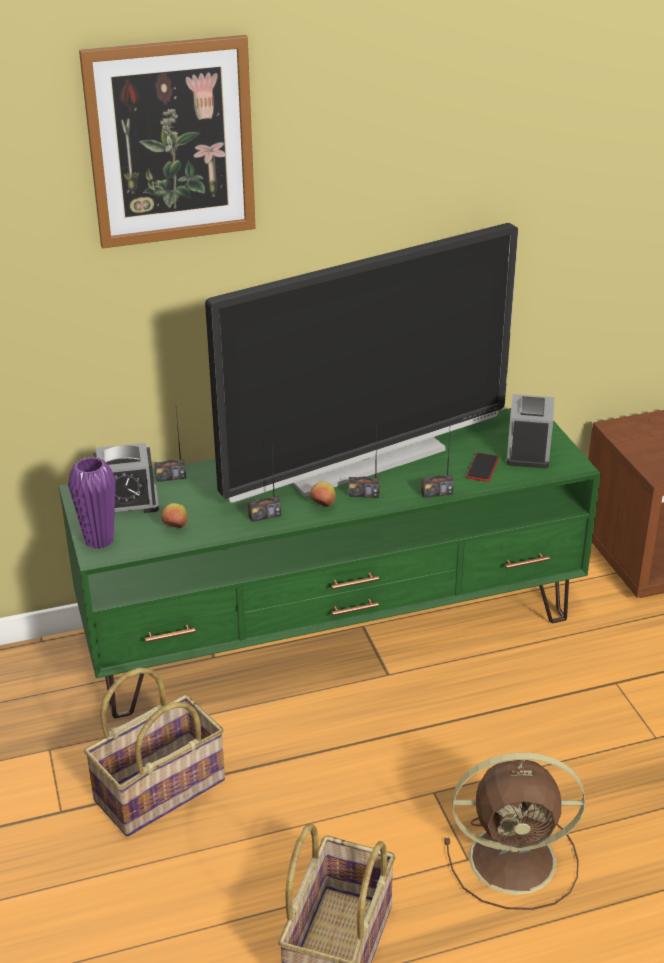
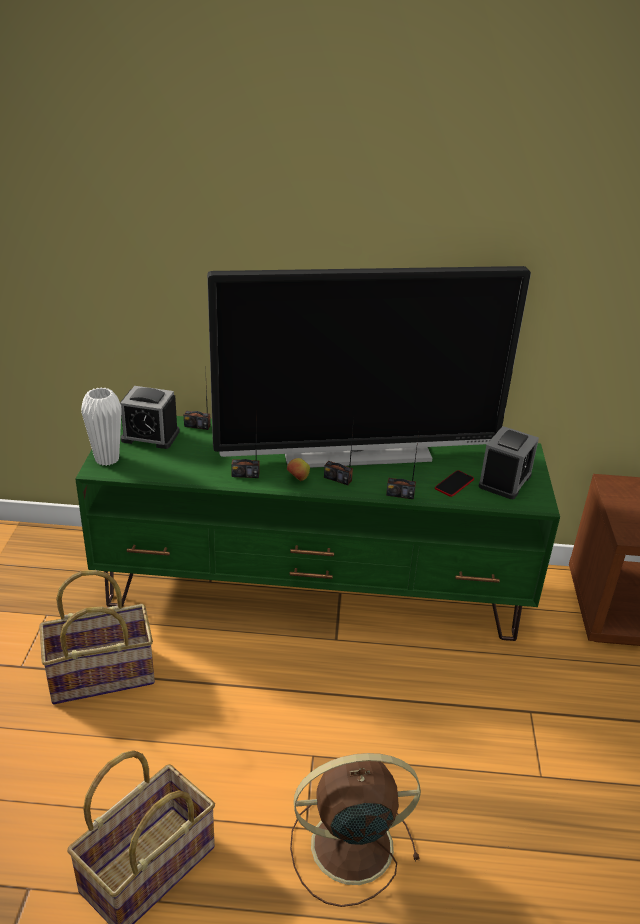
camera: 20 degrees right, 0 degrees up
(99, 540) = (107, 459): purple vase -> white vase
(171, 143) = (222, 135): picture -> none
(175, 527) = (170, 465): apple -> none
(516, 859) = (348, 846): brown fan -> brown fan turned 150 degrees clockwise

